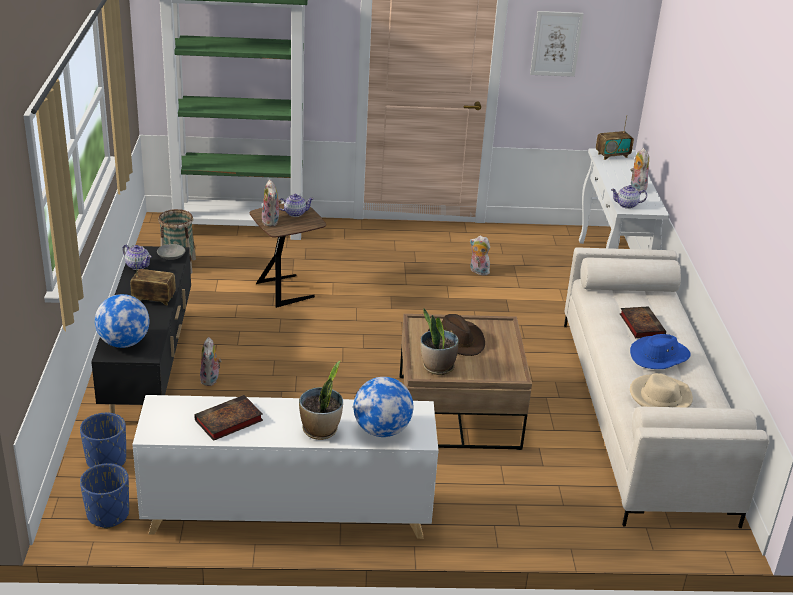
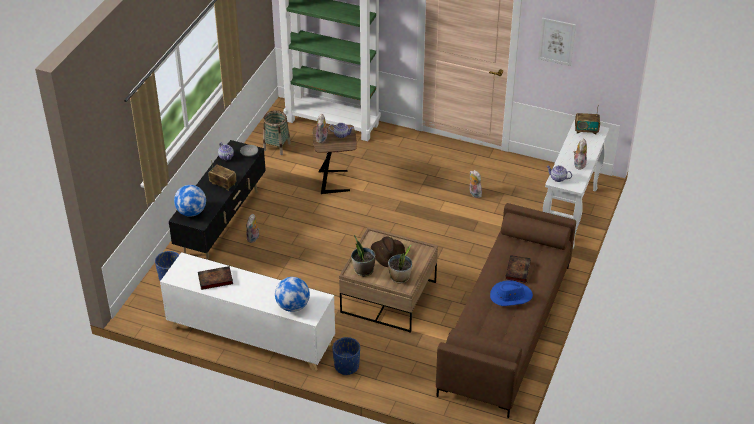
camera: 25 degrees right, 10 degrees up
(107, 514) = (156, 311): blue planter -> blue planter (346, 366)
(320, 430) = (260, 298): potted plant -> potted plant (400, 278)
(643, 415) = (506, 329): white sofa -> brown sofa
(660, 397) = (487, 324): beige hat -> none

